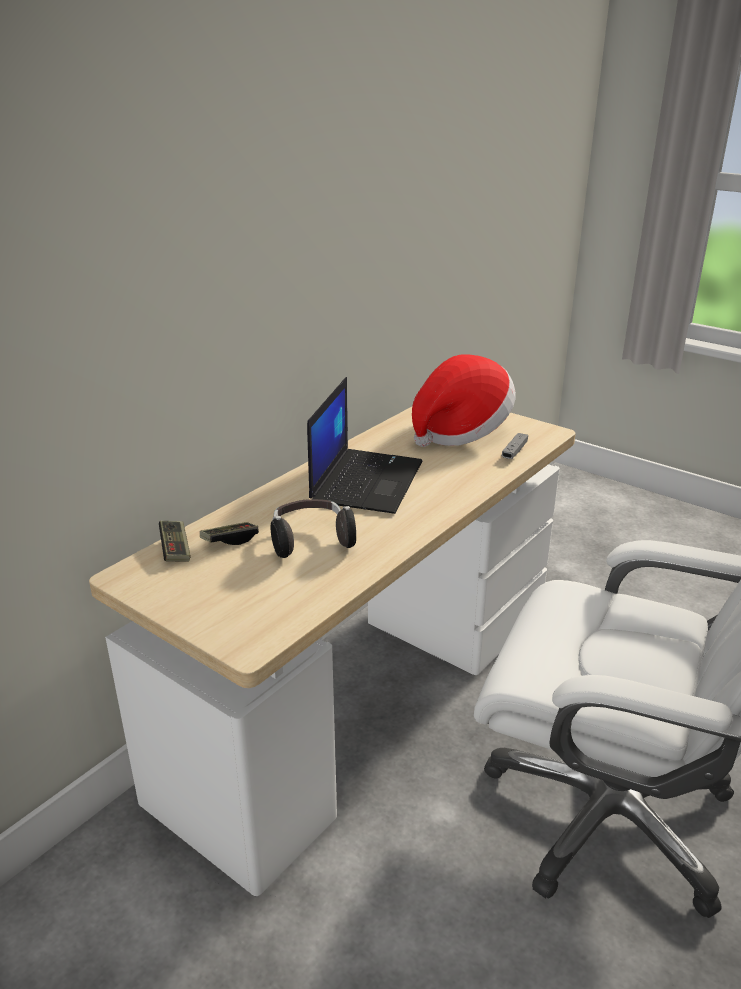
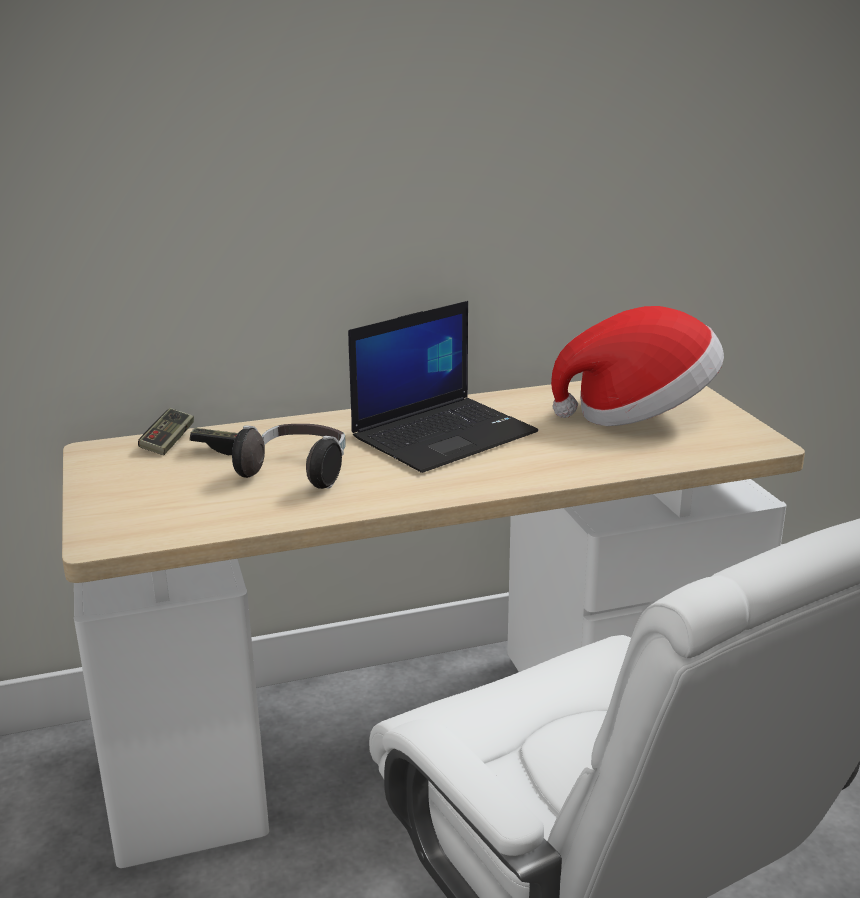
camera: 35 degrees right, 5 degrees down
(514, 451) = (676, 452): grey game controller -> none

